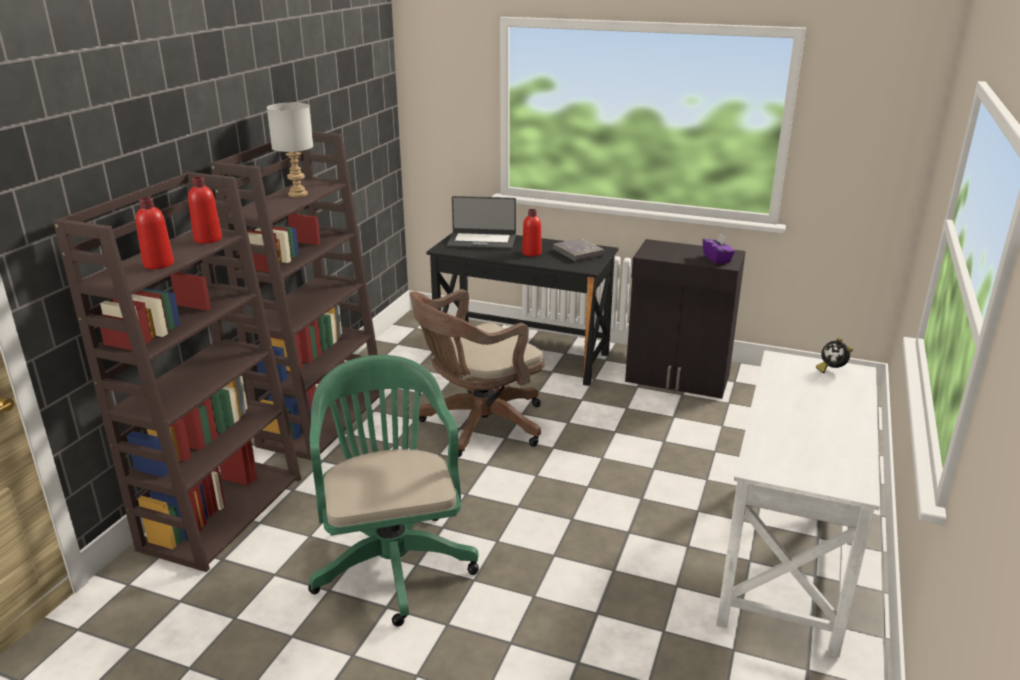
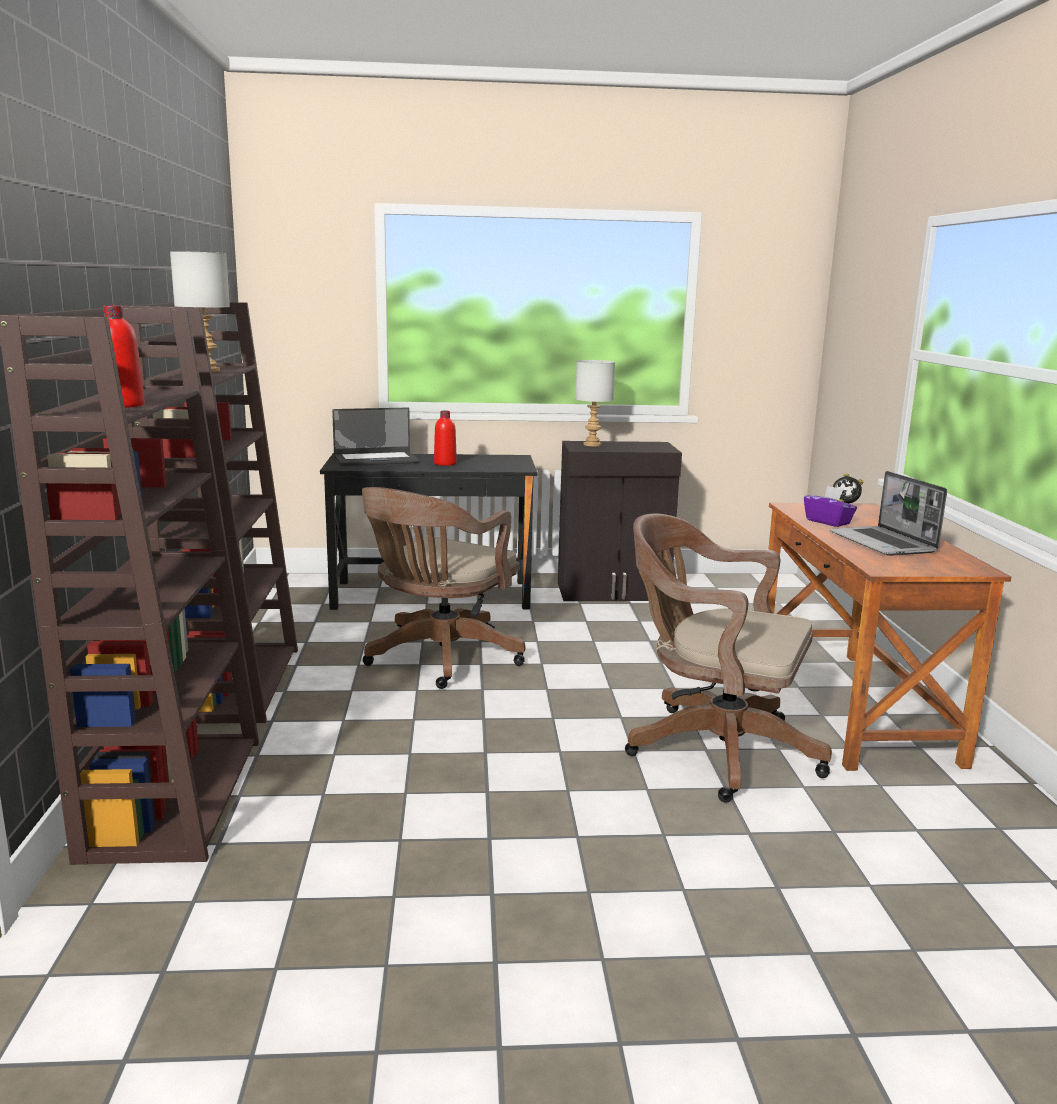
camera: 25 degrees left, 10 degrees down
(208, 239) = (154, 392): red bottle -> none
(392, 559) = (453, 793): green office chair -> none
(578, 253) = (495, 460): grey book -> none
(620, 571) = (713, 749): none -> brown office chair
(666, 249) = (593, 444): none -> grey table lamp
(717, 259) = (651, 447): purple tissue box -> purple tissue box (828, 522)
(787, 558) = (852, 706): white desk -> brown desk
(805, 431) = (884, 543): none -> laptop

